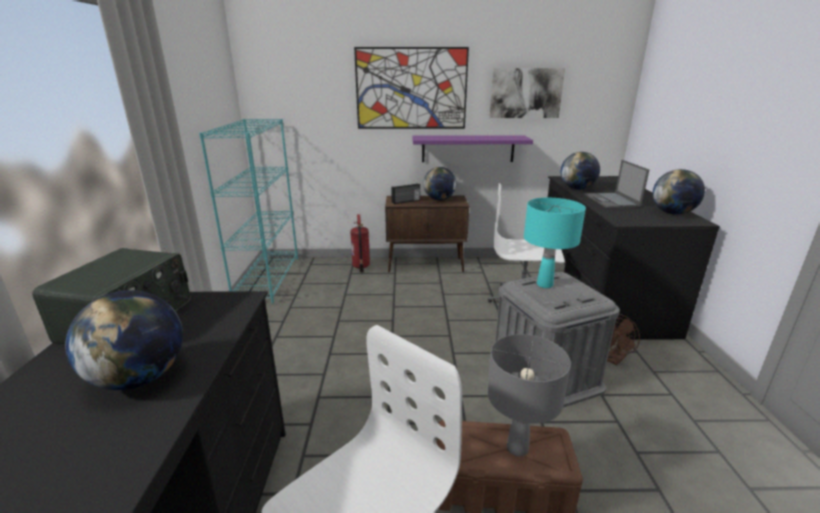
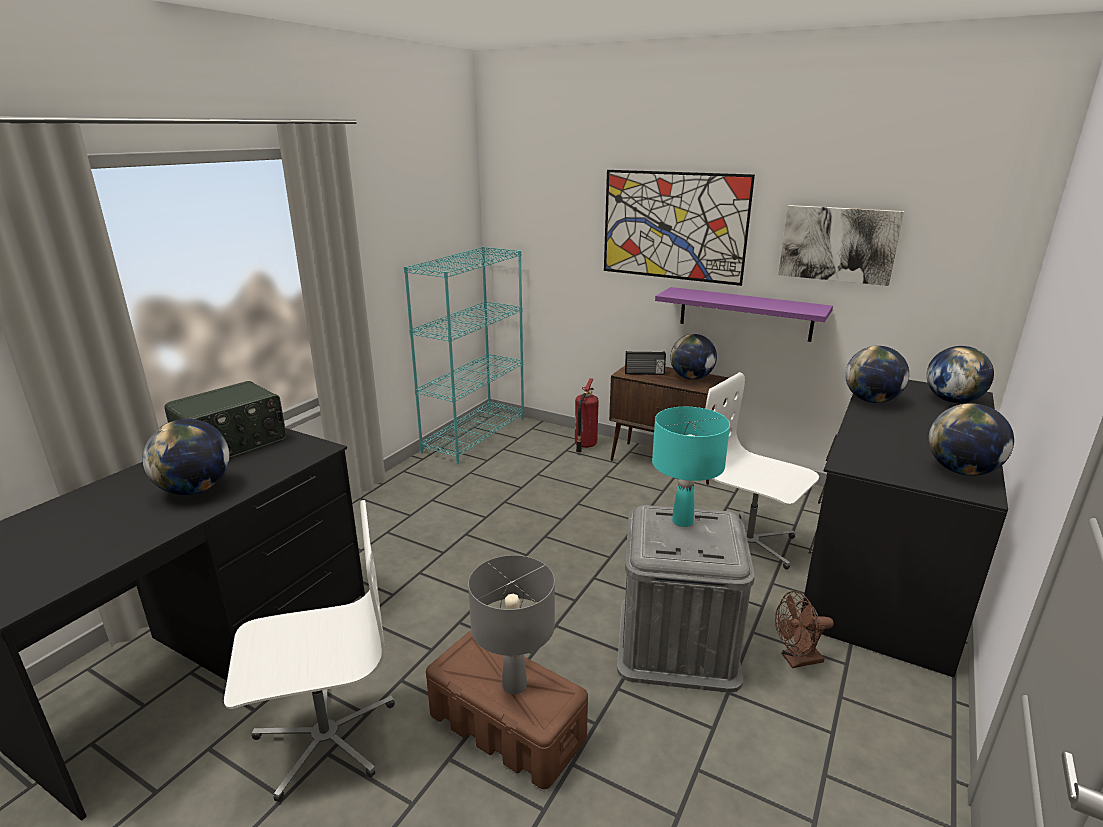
camera: 30 degrees right, 0 degrees up
(611, 182) = (952, 401): none -> globe
(612, 201) = (893, 431): laptop -> none

